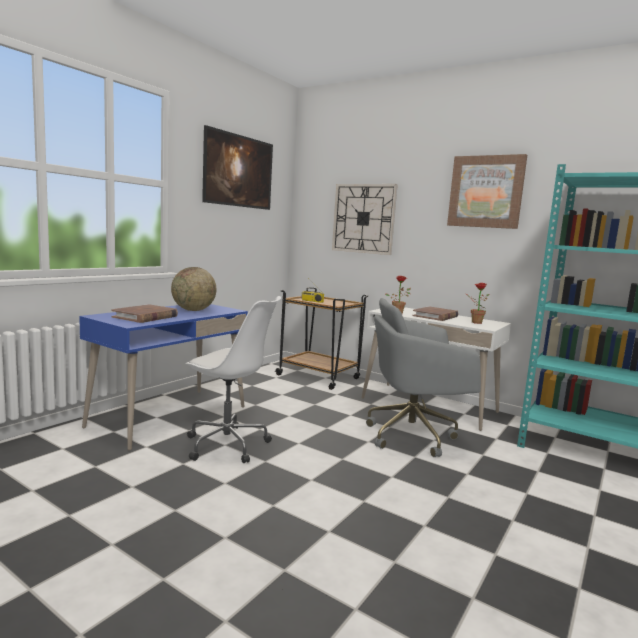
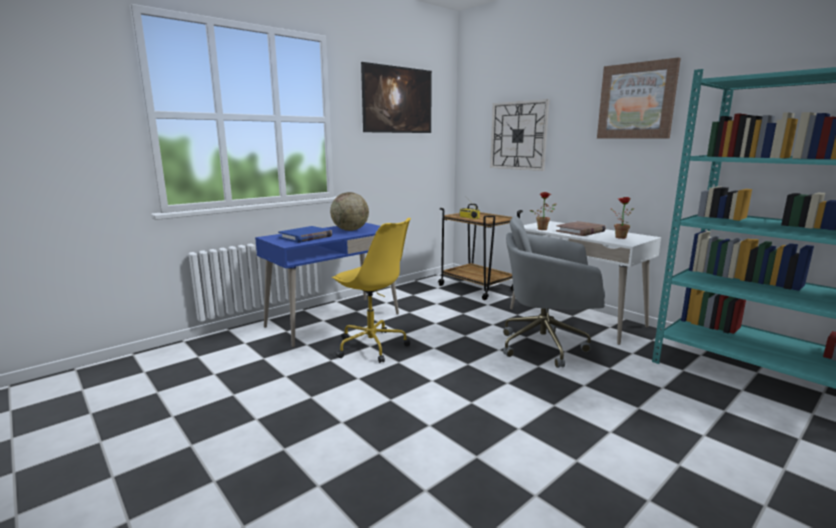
camera: 15 degrees right, 5 degrees up
(145, 317) = (306, 237): brown book -> blue book
(229, 445) = (373, 347): white office chair -> yellow office chair

